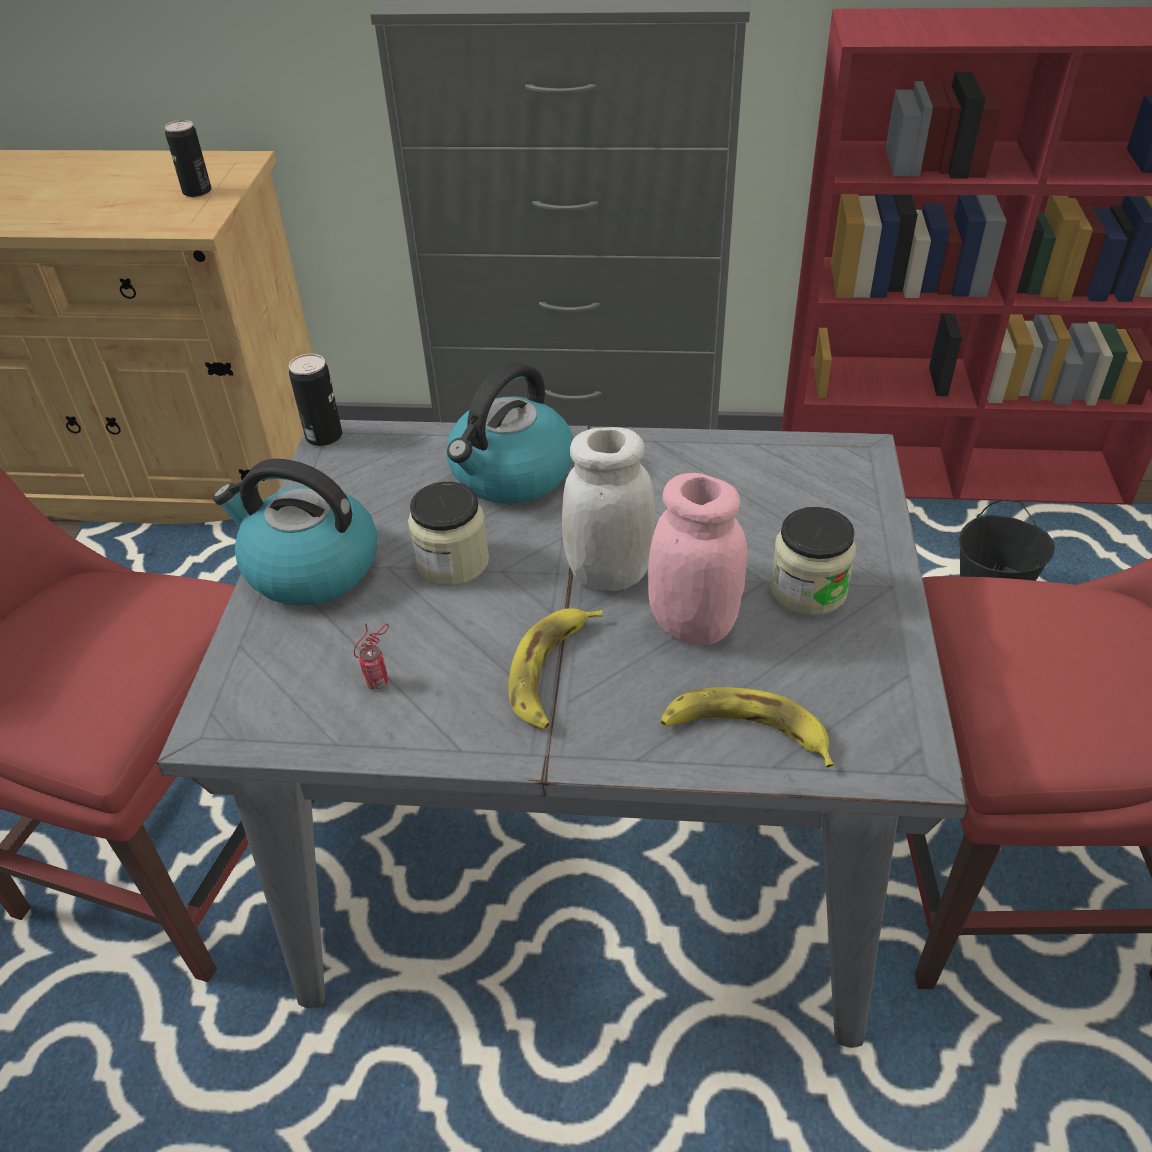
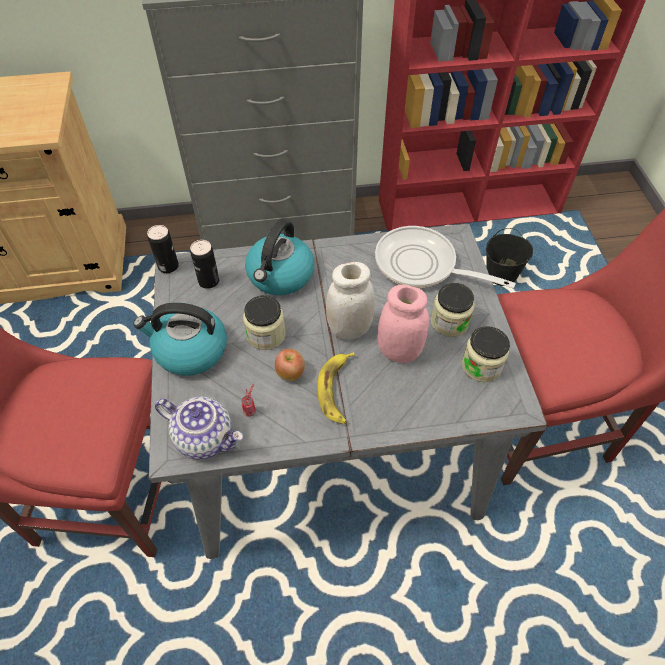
camera: 15 degrees left, 10 degrees up
(197, 192) = (33, 107): can -> can (209, 281)
(282, 711) = (205, 437): none -> teapot
(475, 630) = (290, 373): none -> apple
(745, 732) = (439, 406): banana -> none
(780, 490) = (422, 266): none -> frying pan
(852, 674) = (481, 366): none -> jar

